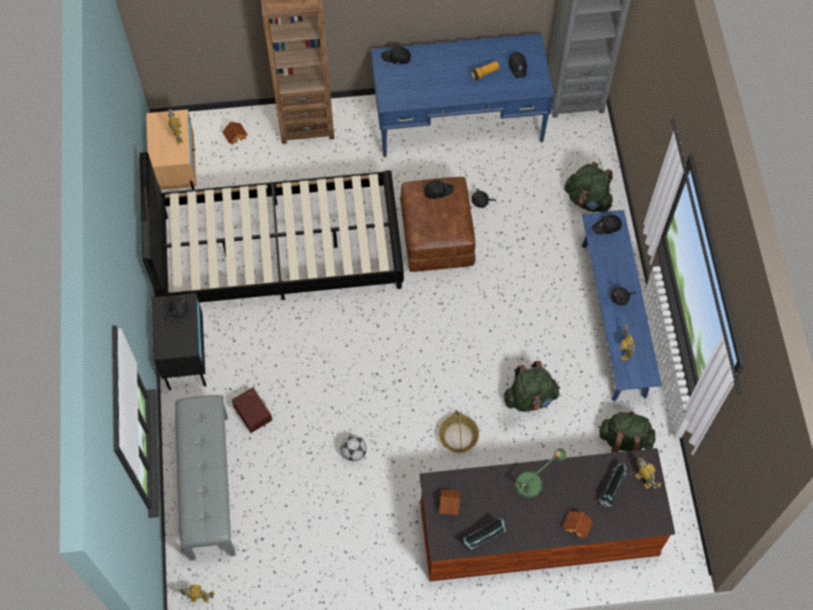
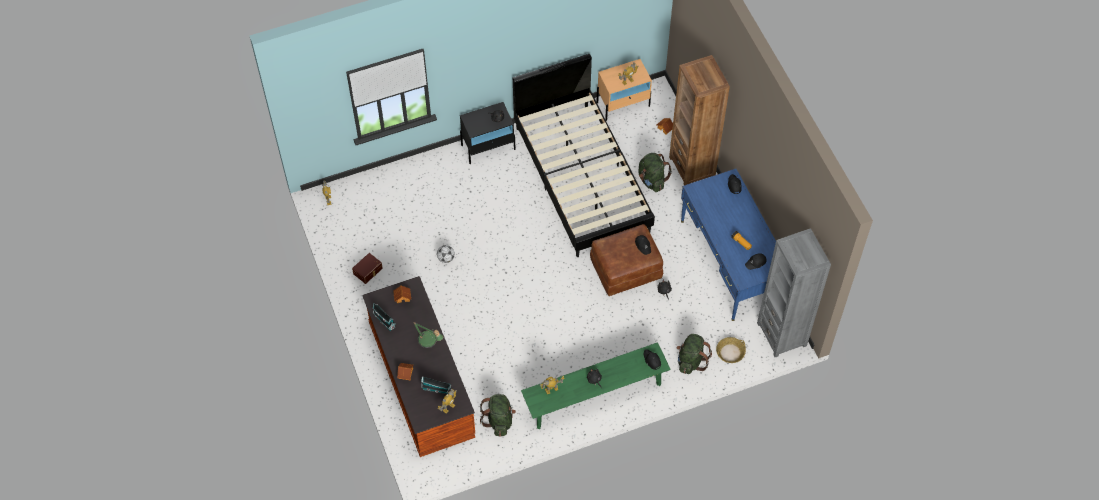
camera: 75 degrees right, 5 degrees down
(208, 486) = (401, 184): grey bench -> none
(253, 412) = (459, 195): brown storage box -> brown storage box (368, 271)
(458, 436) = (474, 316): basket -> basket (730, 353)
(530, 398) = (515, 354): green backpack -> green backpack (652, 180)
(613, 318) = (595, 396): blue bench -> green bench

